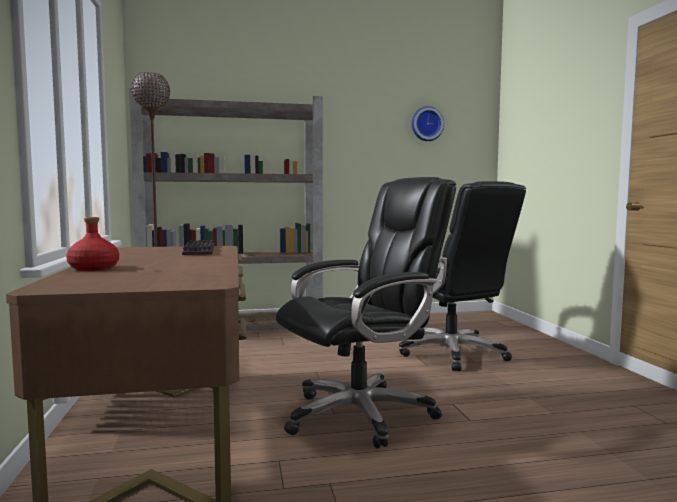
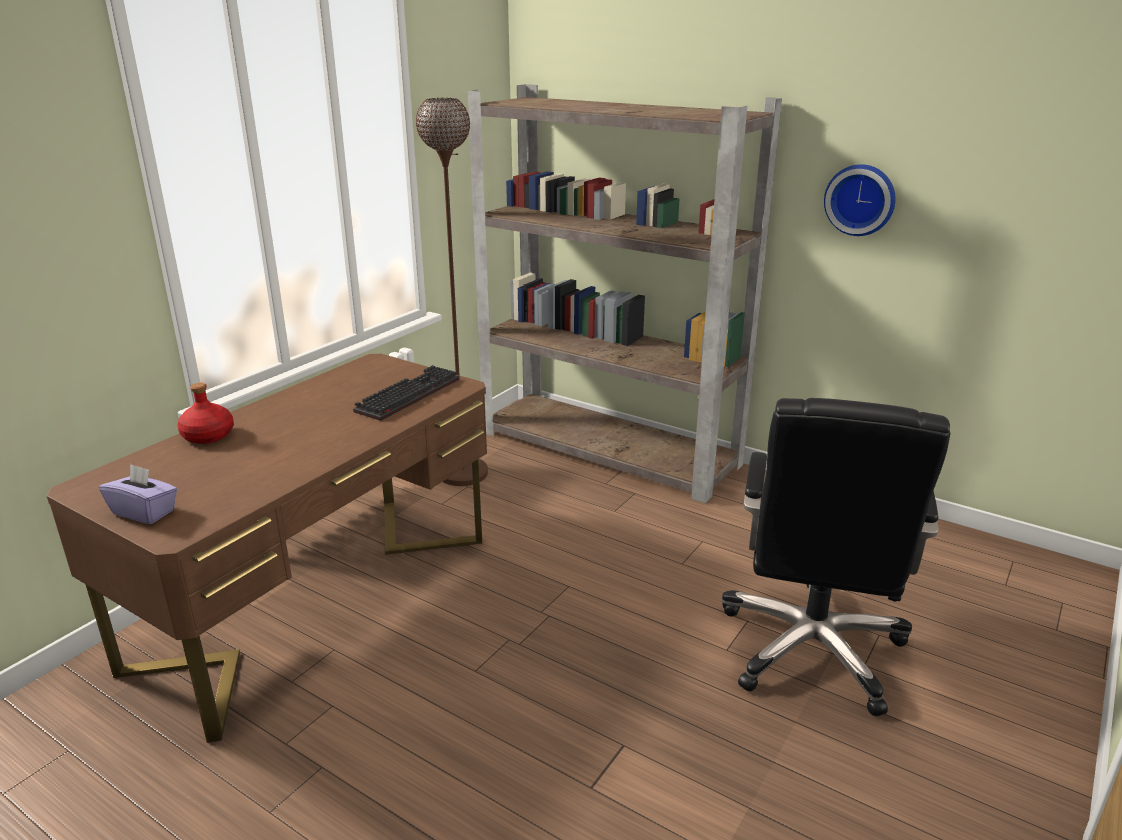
camera: 45 degrees right, 20 degrees up
(153, 284) = (144, 512): none -> purple tissue box
(361, 414) = (496, 692): black office chair -> none
(426, 124) = (1036, 142): wall clock -> wall clock (860, 199)

